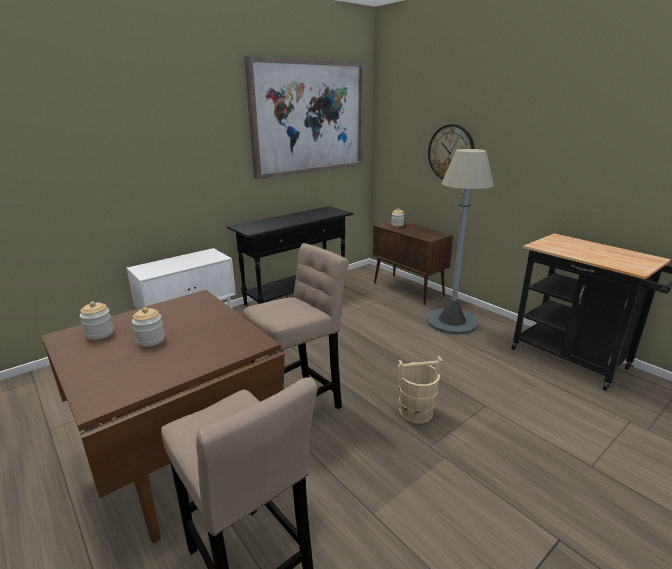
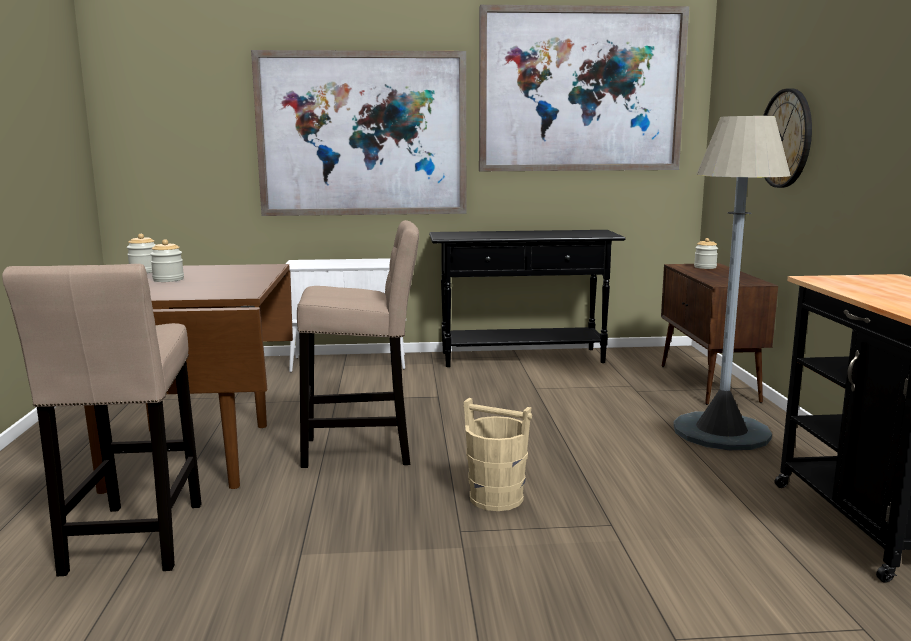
camera: 35 degrees right, 10 degrees down
(170, 159) = (362, 134): none -> picture

